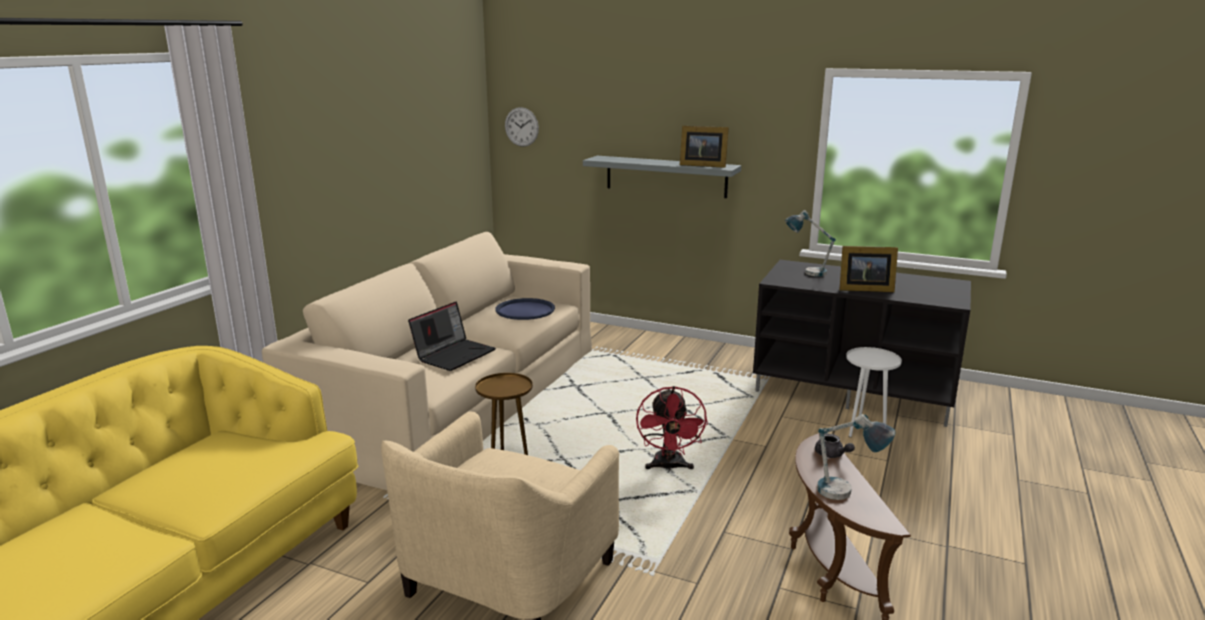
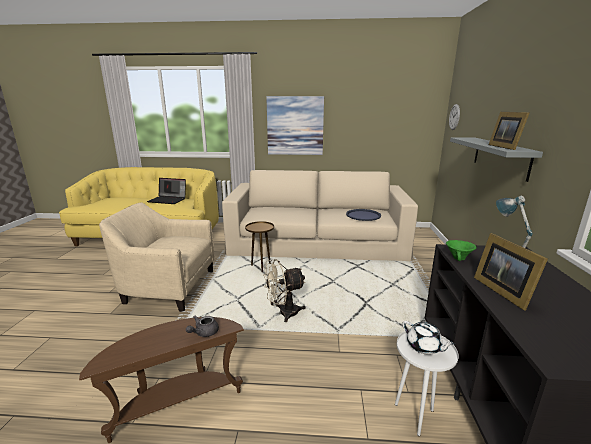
camera: 70 degrees right, 0 degrees up
(313, 182) = (295, 126): none -> picture
(454, 354) = (291, 214): laptop -> laptop (168, 200)
(669, 467) = (283, 313): red fan -> beige fan
(799, 285) = (458, 259): none -> green bowl
(846, 497) = (140, 343): table lamp -> none
(870, 359) = (424, 347): none -> white teapot

